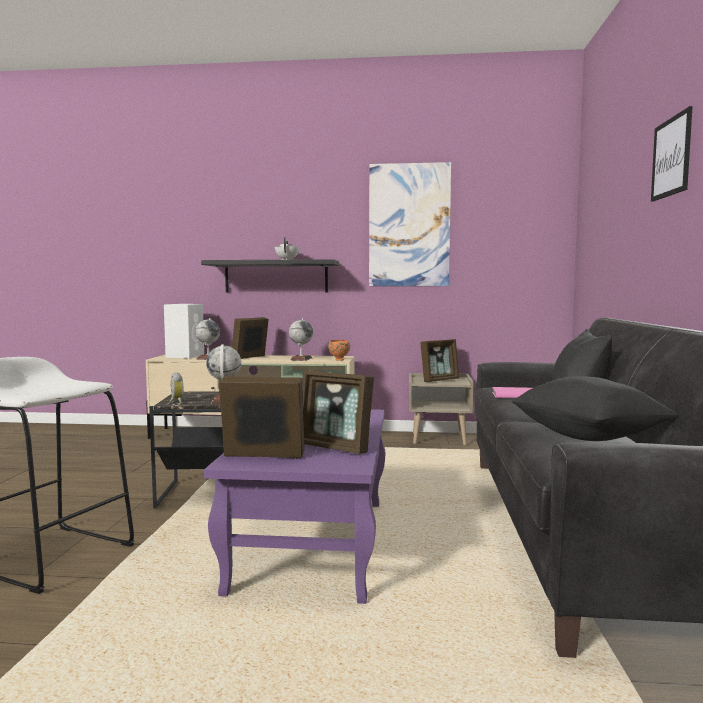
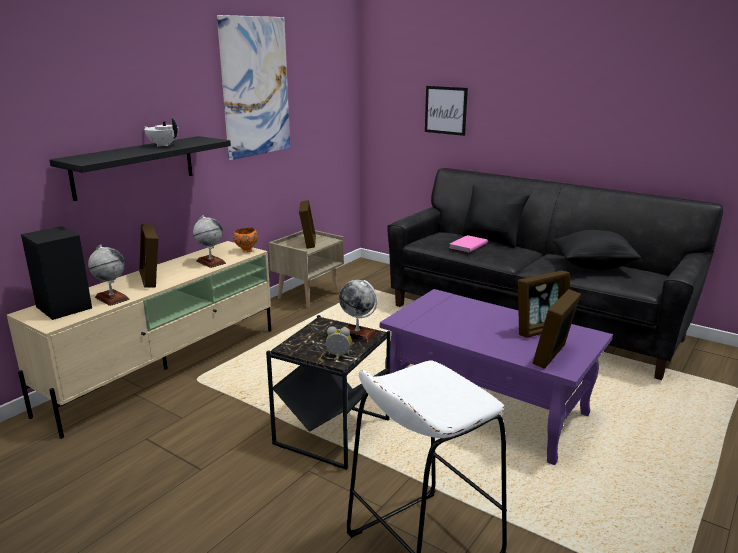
camera: 60 degrees left, 15 degrees up
(185, 356) = (63, 307): white speaker -> black speaker
(671, 157) = (539, 66): picture -> picture (445, 110)

